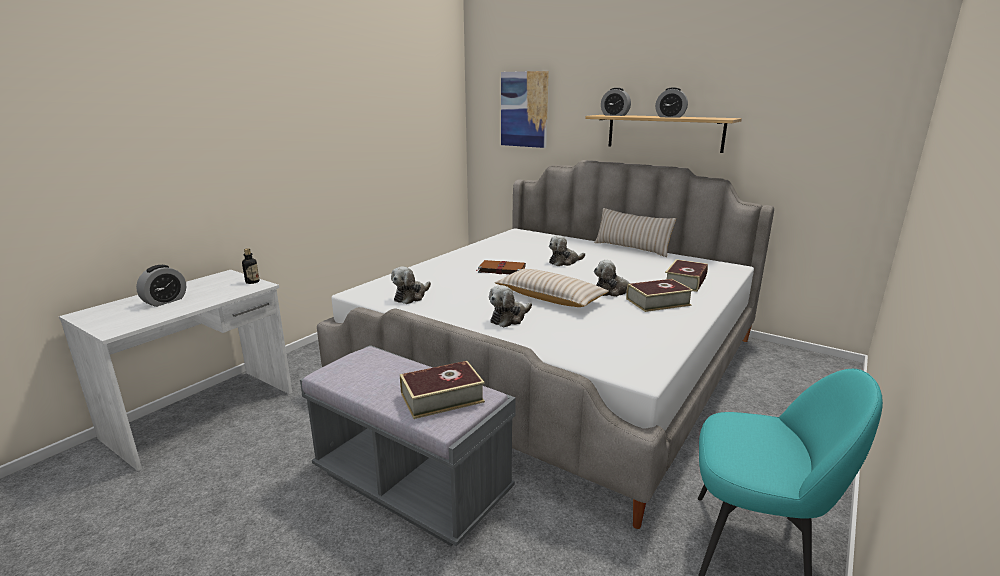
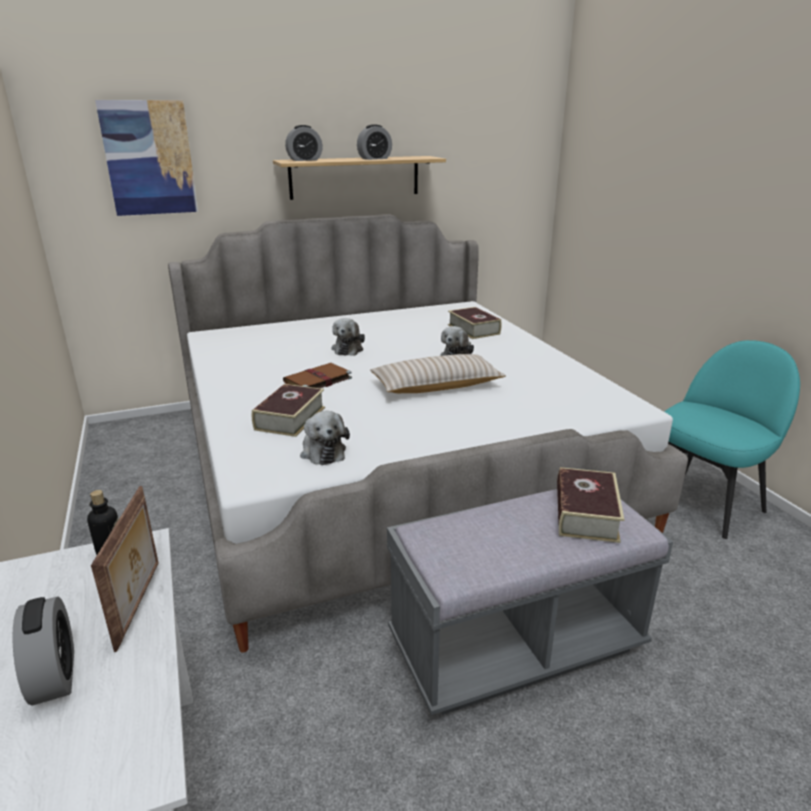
camera: 55 degrees left, 5 degrees up
(217, 298) = (140, 603): none -> picture frame
(509, 318) = (463, 419): plush toy -> none
(631, 248) = (361, 315): beige pillow -> none
(658, 302) = (503, 353): book -> book (290, 418)

